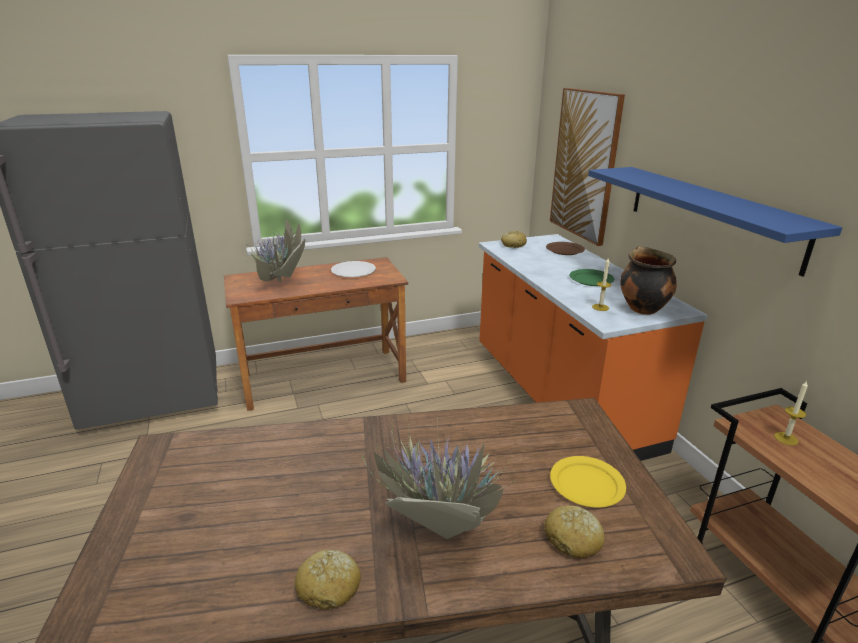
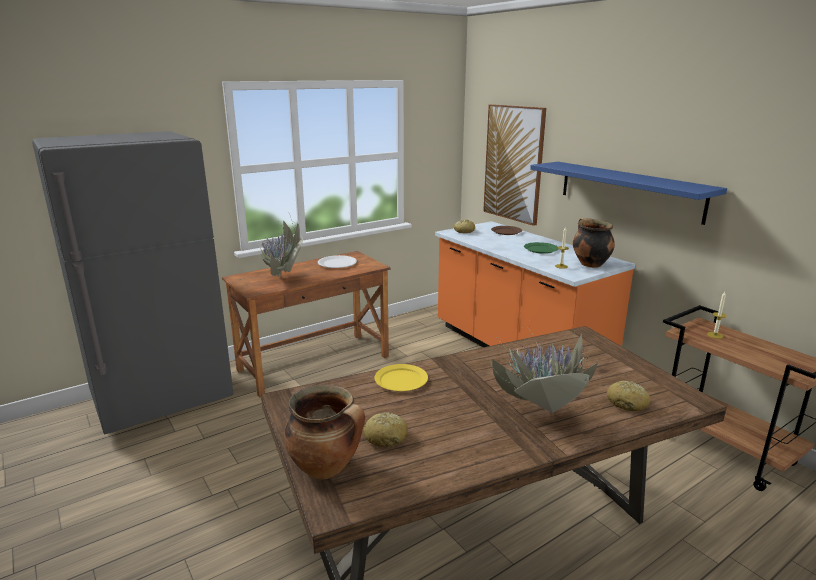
camera: 15 degrees left, 5 degrees down
(121, 562) = (327, 468): none -> cooking pot
(329, 587) = (491, 454): bread -> bread (386, 437)
(586, 484) = (615, 374): yellow plate -> yellow plate (401, 380)

